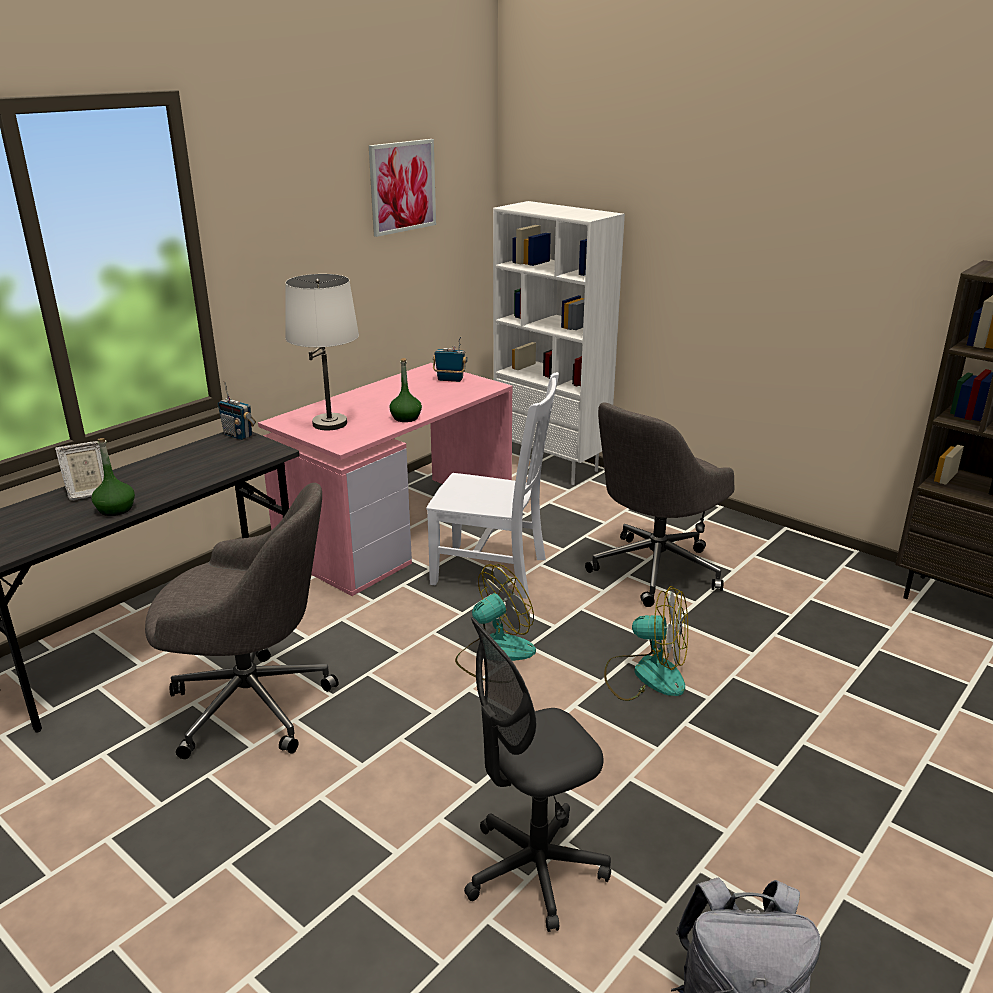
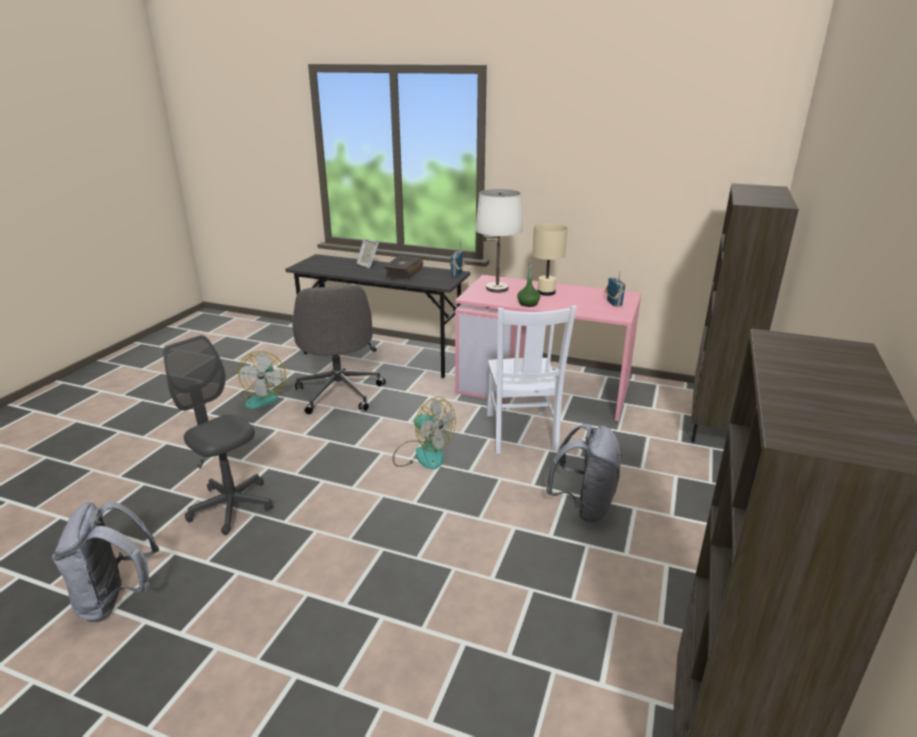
camera: 70 degrees right, 0 degrees up
(115, 509) = (354, 273): green bottle -> none
(180, 471) = (403, 273): none -> book
(378, 402) = (546, 292): none -> beige table lamp
(402, 186) = (664, 151): picture -> none
(551, 465) = (714, 425): white bookcase -> brown bookcase
(646, 675) = (432, 522): fan -> fan (264, 397)
(655, 571) = (584, 506): grey office chair -> grey backpack

